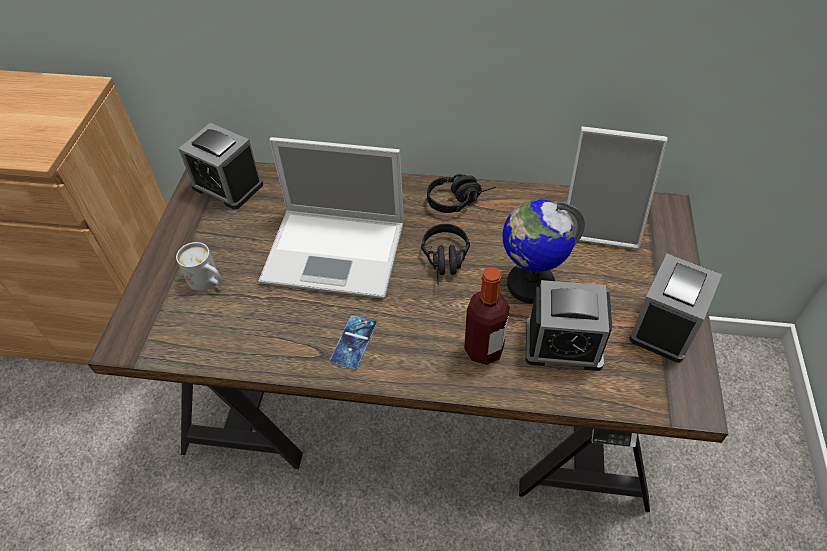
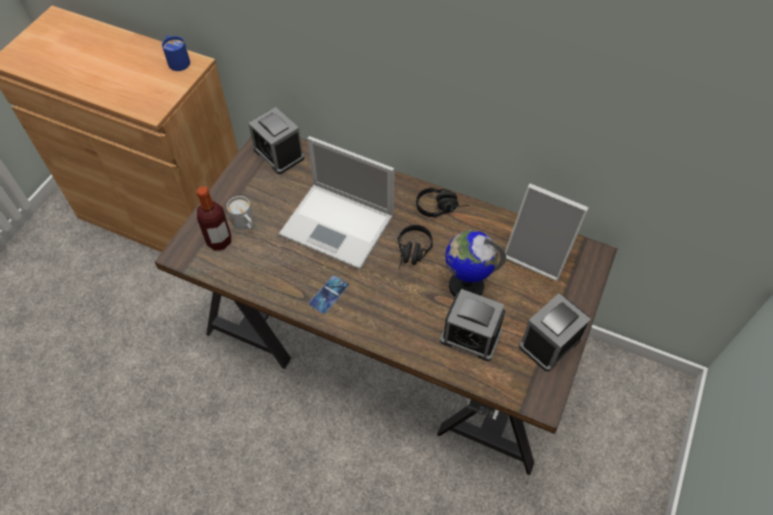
camera: 15 degrees right, 5 degrees up
(59, 89) = (177, 60): none -> blue mug
(484, 350) = (414, 324): bottle -> bottle (219, 241)

